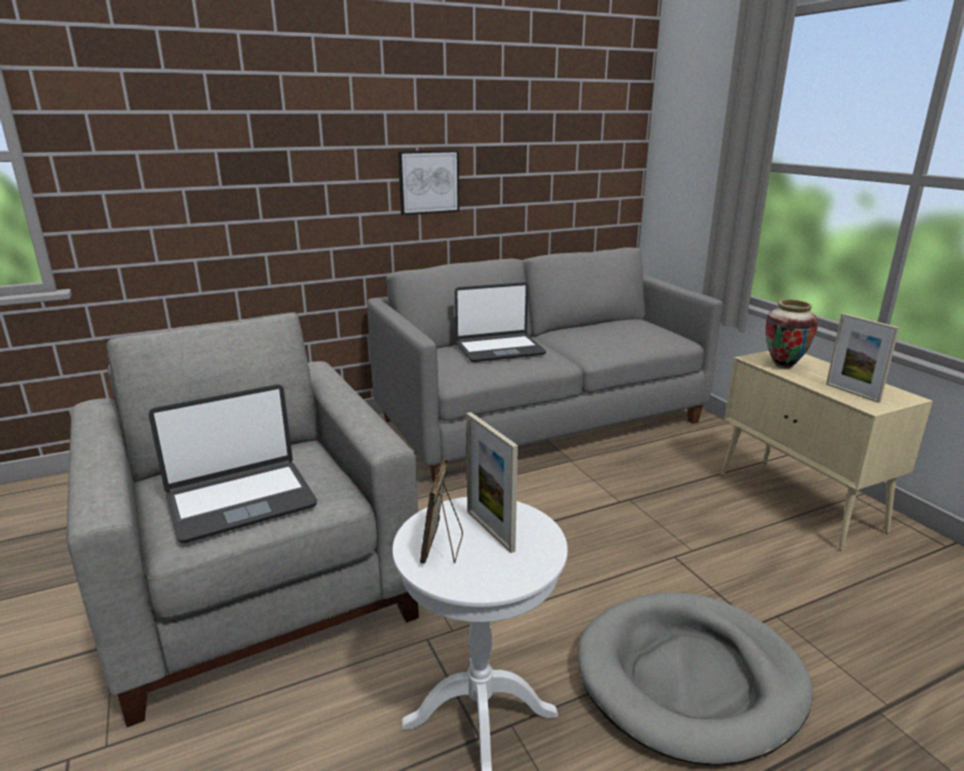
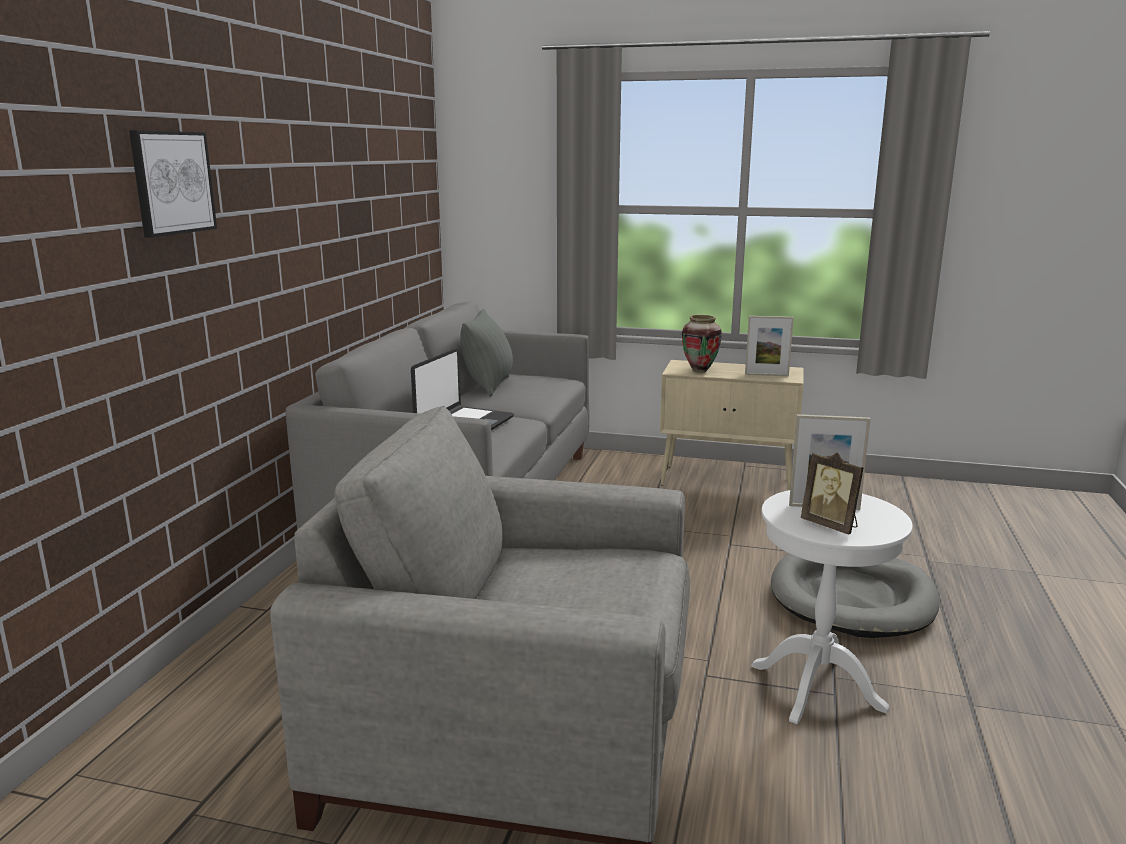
camera: 50 degrees left, 5 degrees down
(241, 501) = (608, 594): laptop -> none
(428, 182) = (310, 250): picture -> picture (172, 182)
(598, 326) = (489, 386): none -> grey pillow

